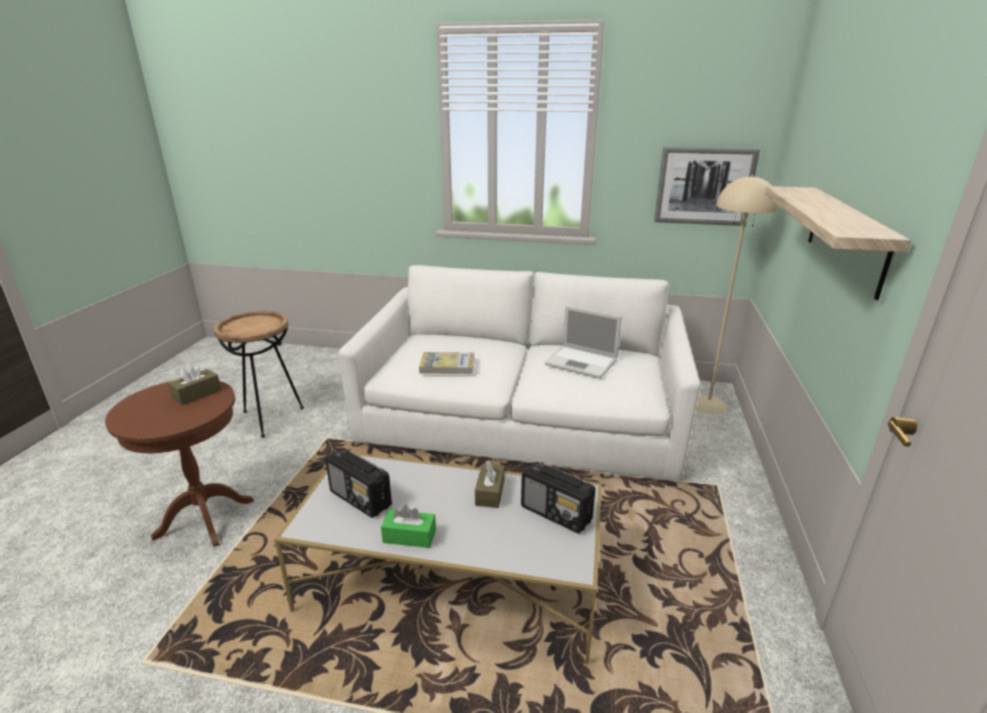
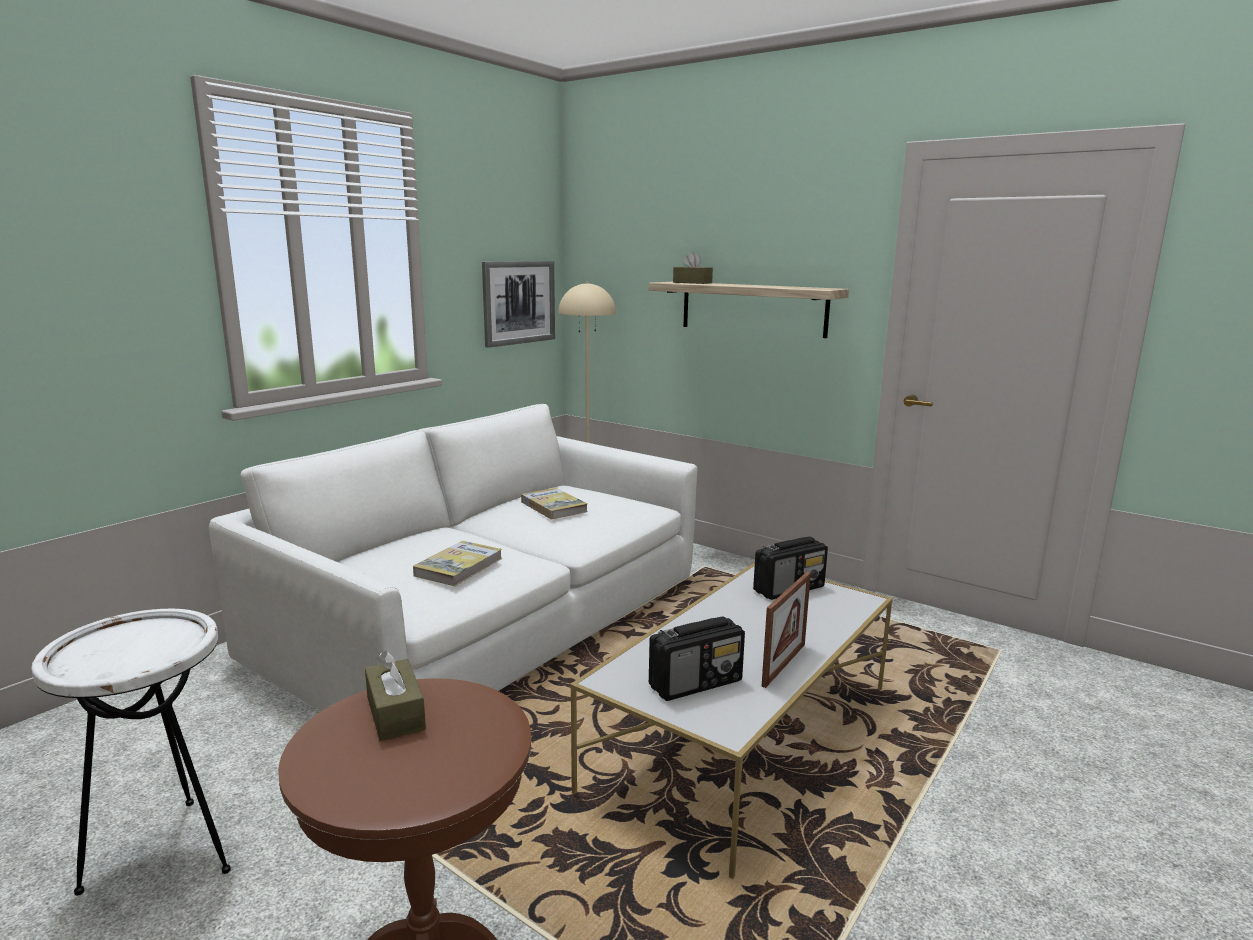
camera: 65 degrees left, 10 degrees down
(270, 418) = (166, 853): brown side table -> white side table
(409, 536) = (784, 664): green tissue box -> picture frame
(490, 492) = (736, 610): brown tissue box -> brown tissue box (692, 283)
(582, 362) = (553, 506): laptop -> book

